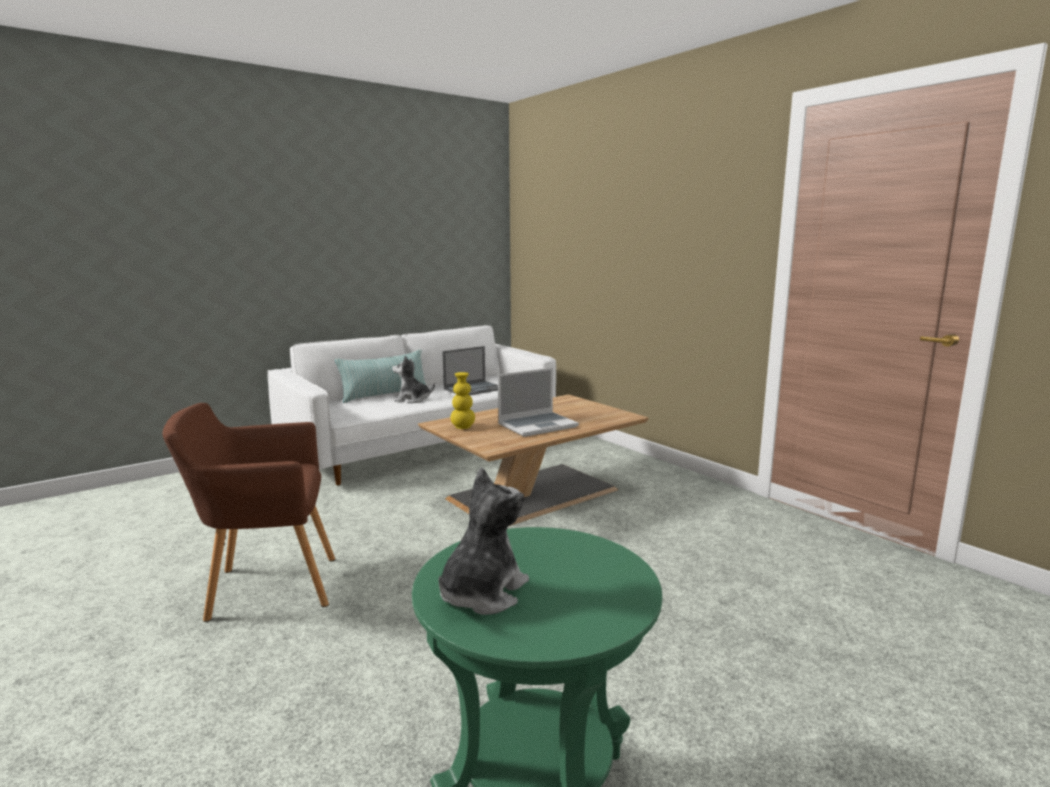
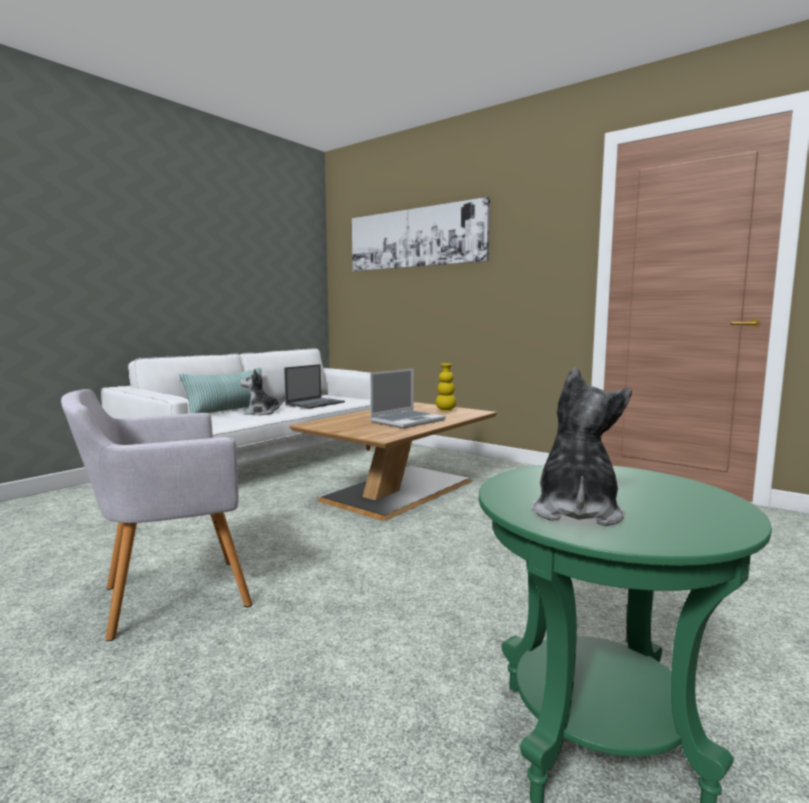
camera: 15 degrees left, 5 degrees down
(266, 587) = (168, 597): brown armchair -> grey armchair
(463, 427) = (338, 425): yellow vase -> yellow vase (445, 410)
(593, 206) = (415, 238): none -> picture

